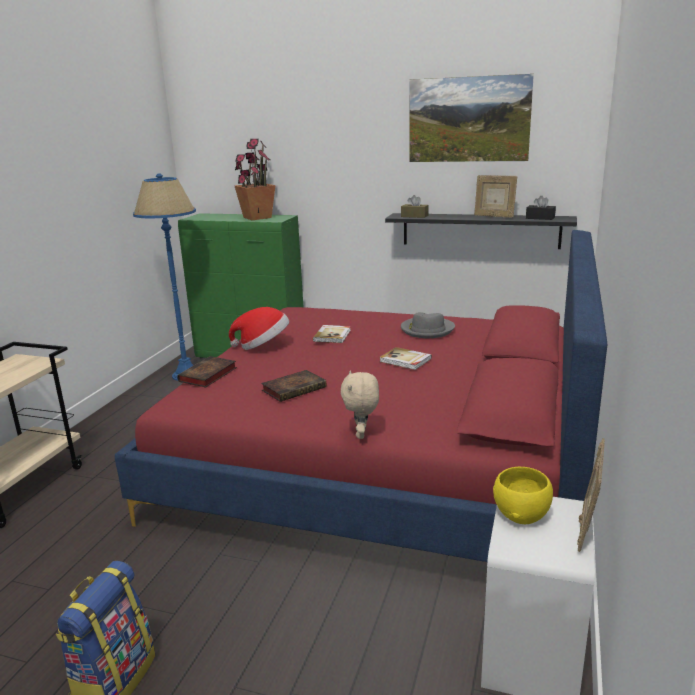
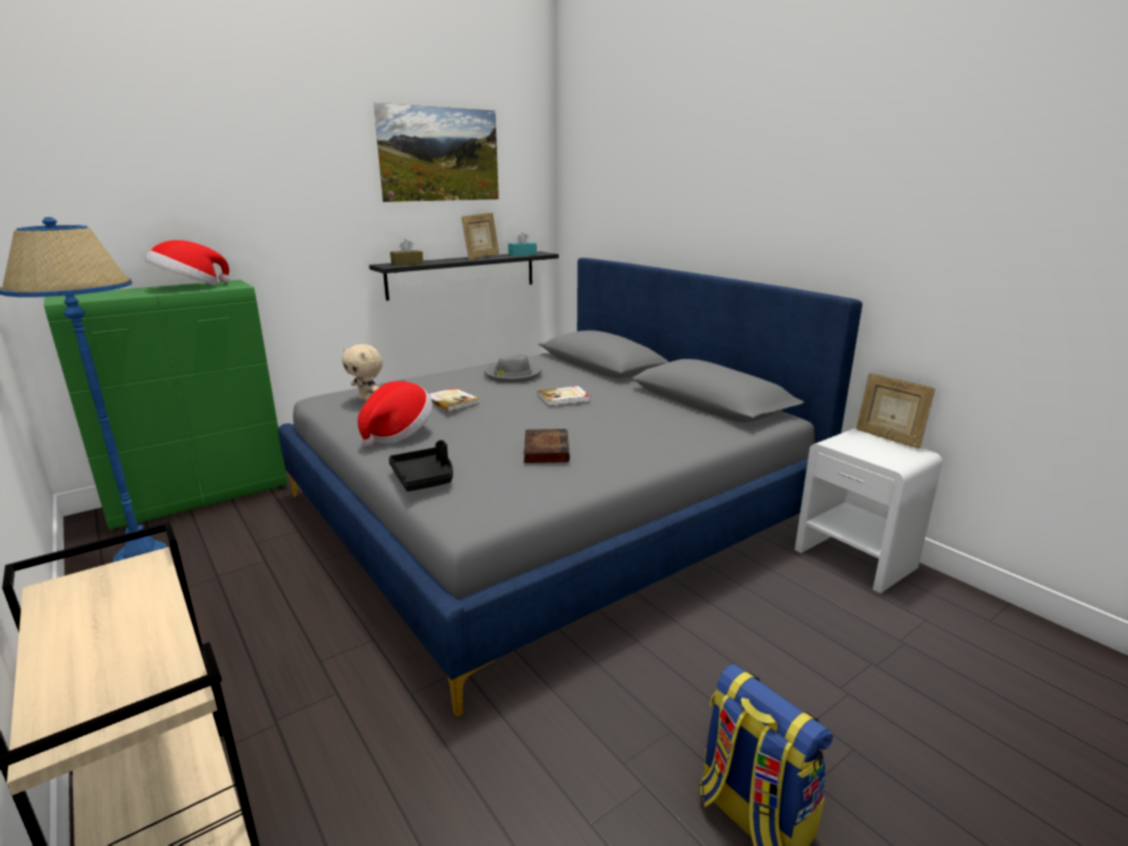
camera: 55 degrees left, 0 degrees up
(207, 375) = (424, 478): book -> black tray
(257, 217) = (189, 287): potted plant -> hat
(362, 434) = (683, 453): beige plush toy -> beige plush toy (367, 400)
(384, 455) = (546, 510): red bed -> grey bed
(494, 216) = (482, 257): picture frame -> picture frame turned 45 degrees counterclockwise
(520, 513) = (856, 448): yellow bowl -> none
(540, 218) = (522, 254): black tissue box -> turquoise tissue box

